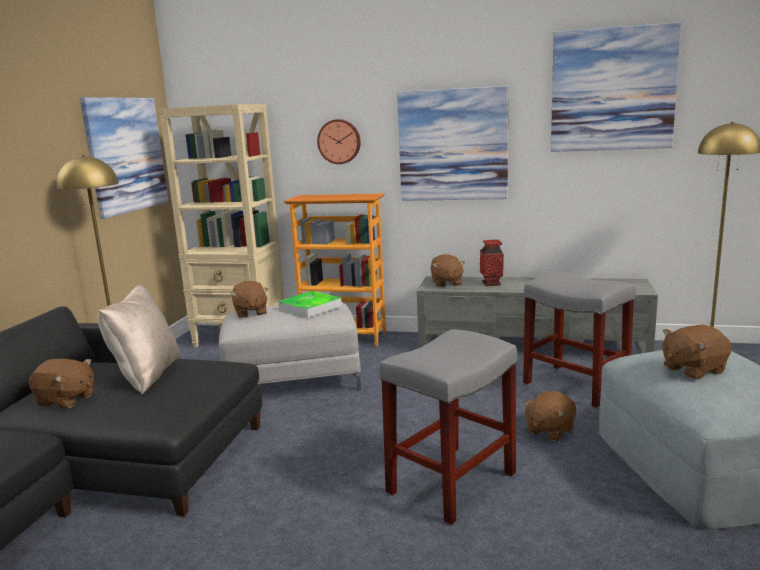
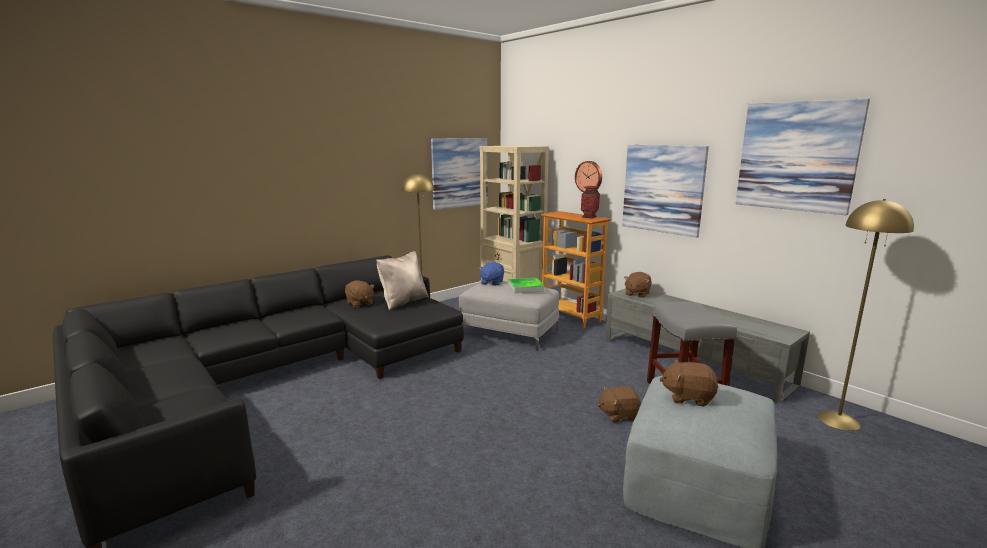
camera: 35 degrees right, 0 degrees up
(250, 313) = (491, 282): brown plush toy -> blue plush toy
(451, 484) = (515, 417): grey stool -> none
(491, 284) = (668, 302): vase -> vase (589, 217)

